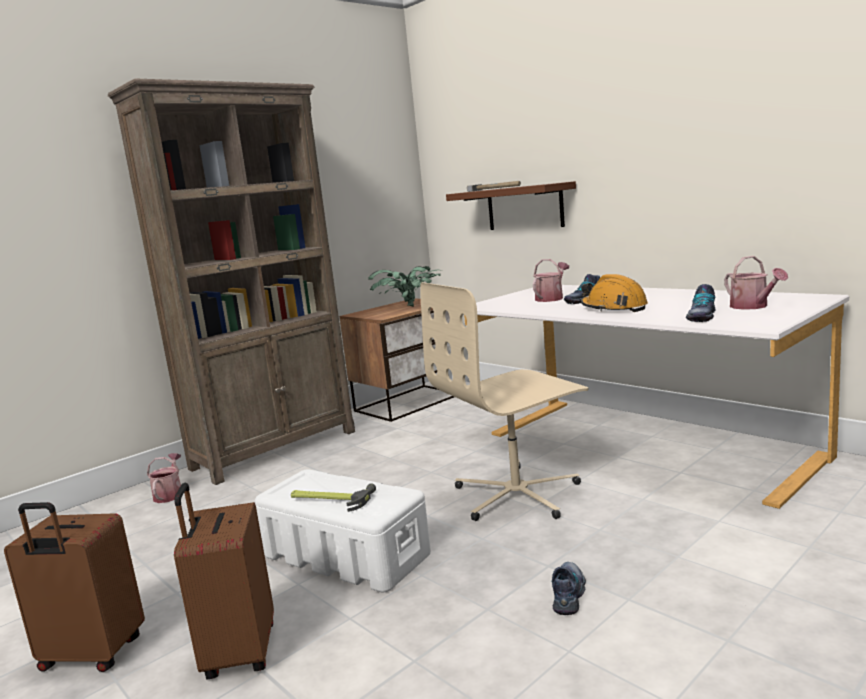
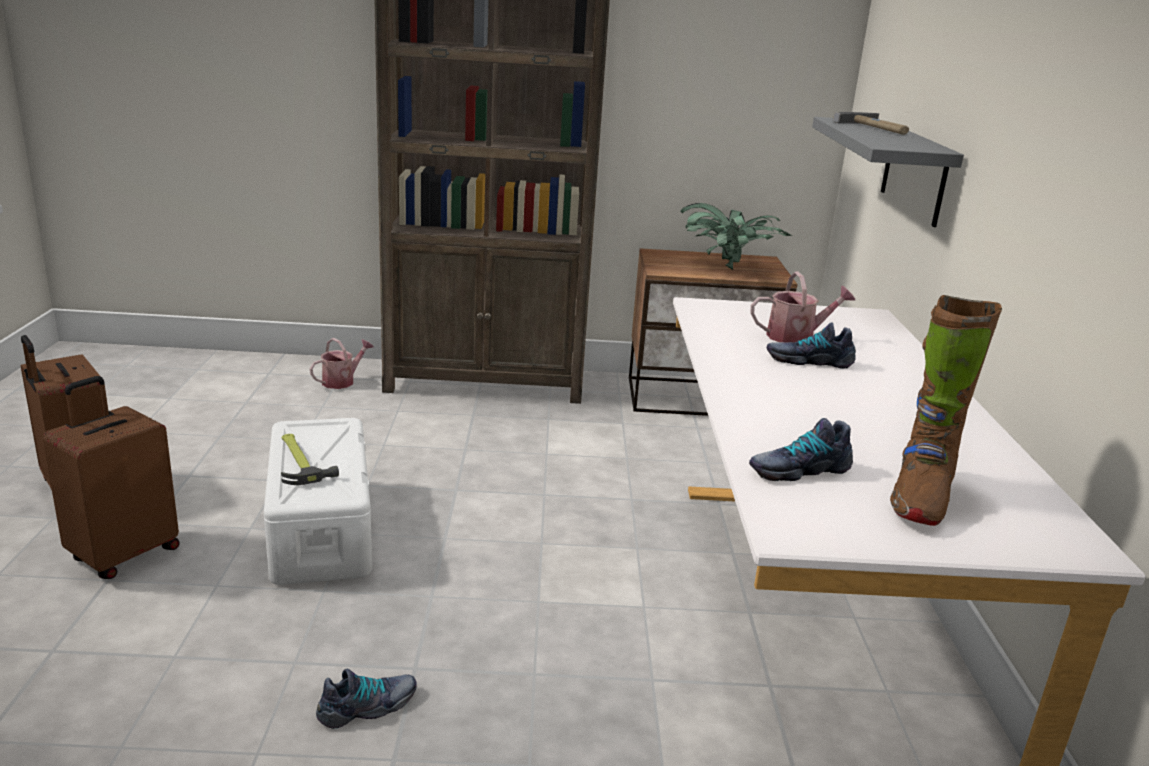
camera: 40 degrees right, 10 degrees up
(517, 494) = (555, 576): beige office chair -> none
(524, 207) = (914, 172): brown shelf -> grey shelf
(613, 308) = (781, 393): orange hard hat -> none
(752, 306) = (920, 498): watering can -> brown boot

